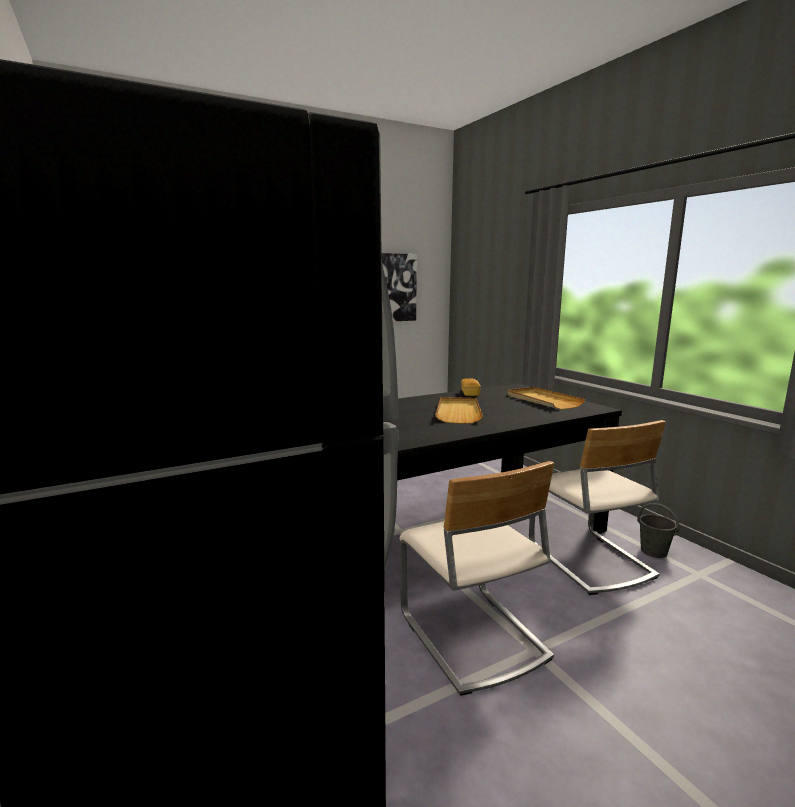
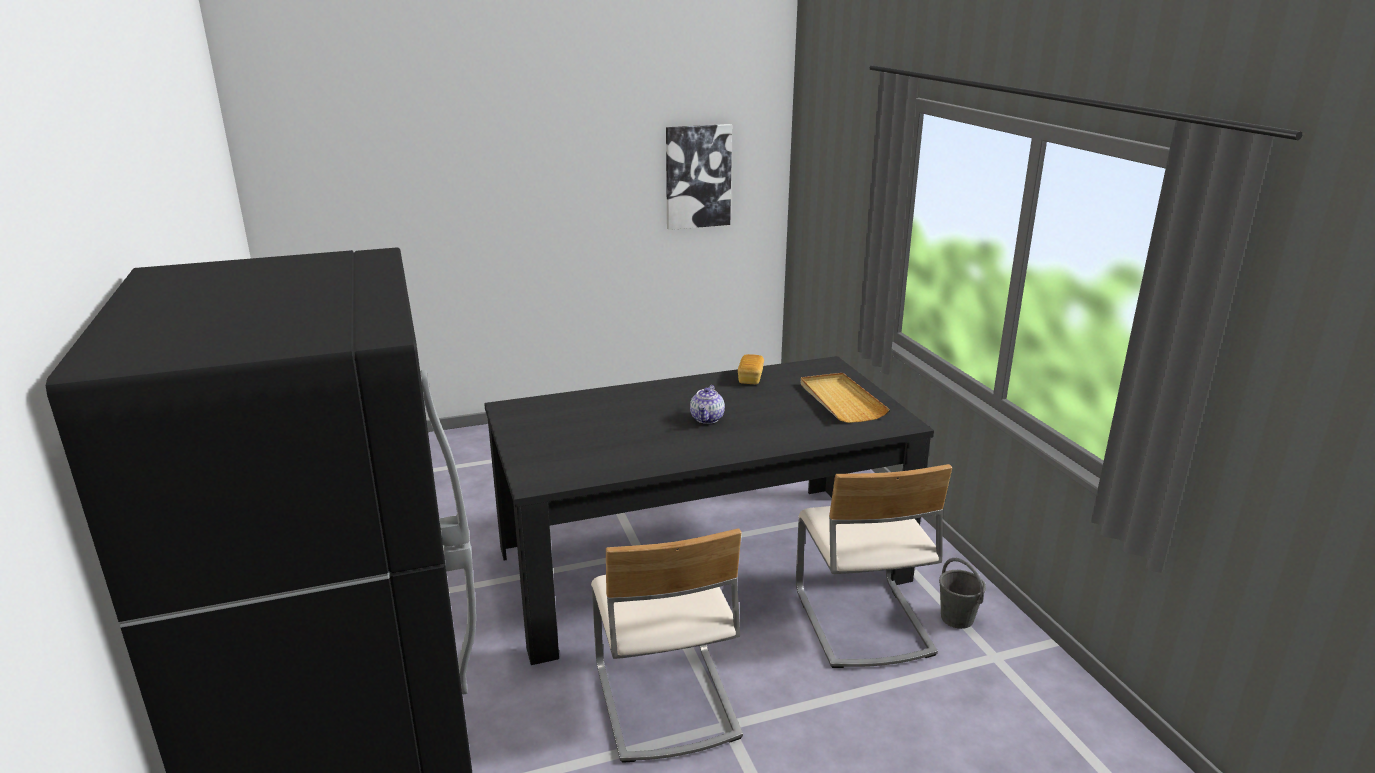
camera: 10 degrees right, 10 degrees up
(458, 412) = (707, 419): beige tray -> teapot

